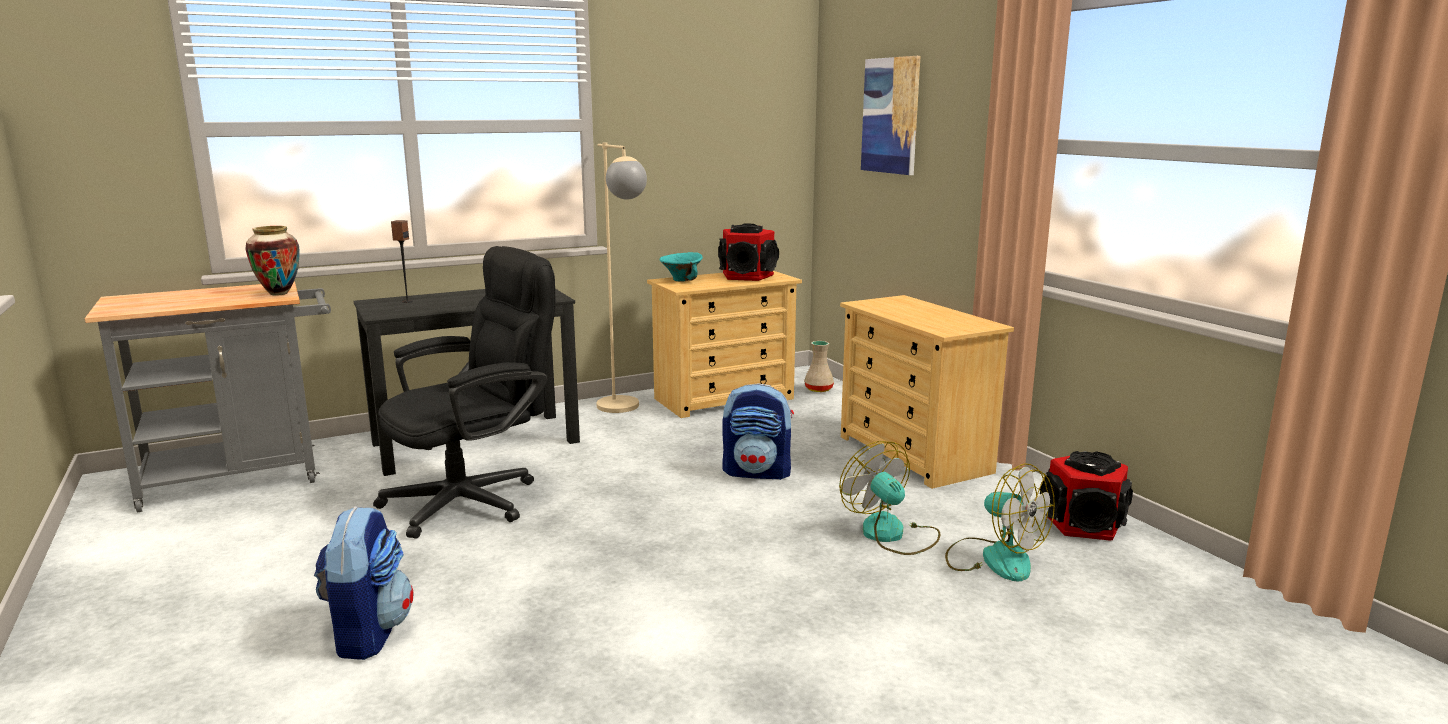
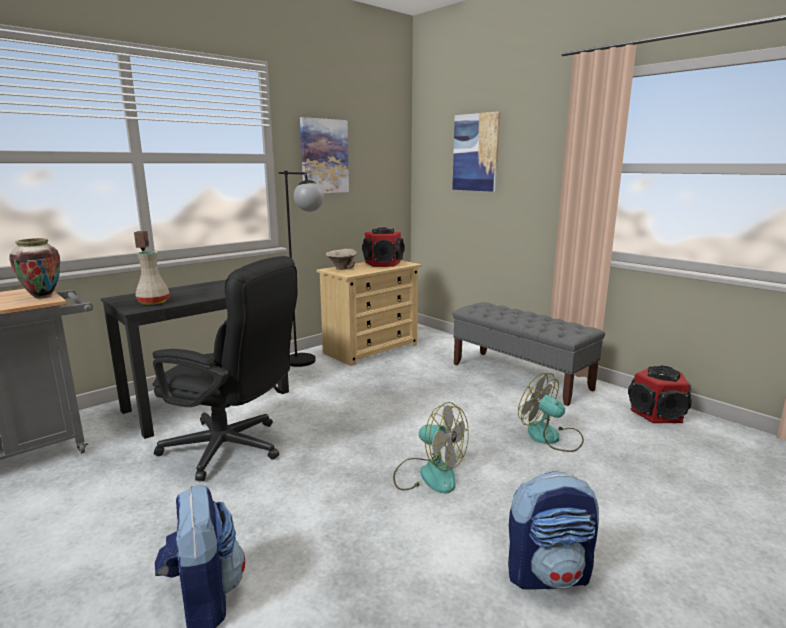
camera: 15 degrees left, 0 degrees up
(475, 499) = (233, 449): black office chair -> black office chair turned 75 degrees clockwise
(624, 410) = (307, 364): beige floor lamp -> black floor lamp
(670, 121) = (324, 156): none -> picture
(680, 280) = (341, 269): turquoise bowl -> beige bowl
(758, 472) = (430, 401): backpack -> backpack (549, 574)
(819, 389) = (428, 336): beige vase -> beige vase (154, 302)
(914, 454) = (520, 376): beige dresser -> grey bench
(994, 558) = (626, 446): fan -> fan (428, 474)

